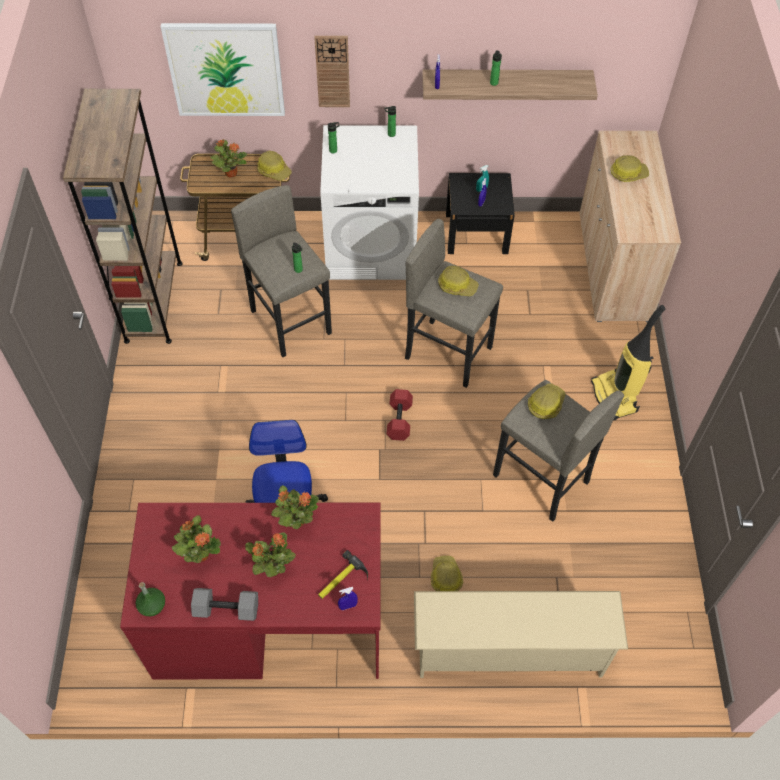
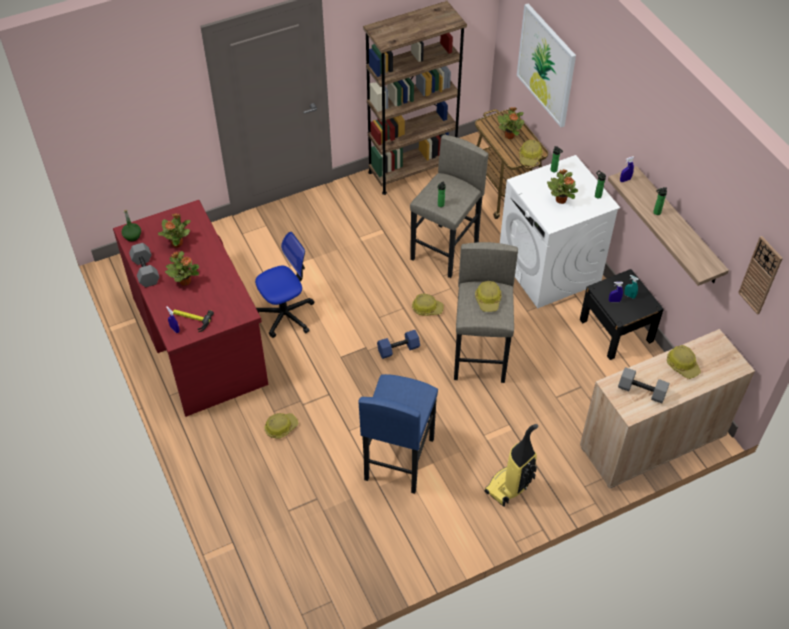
camera: 65 degrees right, 5 degrees down
(296, 520) = (224, 279): potted plant -> potted plant (561, 199)
(332, 71) = (593, 119): wall clock -> wall clock (760, 275)
(400, 420) = (398, 350): red dumbbell -> blue dumbbell
(508, 652) = (240, 488): beige shoe rack -> none
(540, 479) = (398, 459): grey stool -> blue stool
(545, 404) = (409, 392): hard hat -> hard hat (427, 308)
(644, 214) = (642, 390): none -> grey dumbbell

